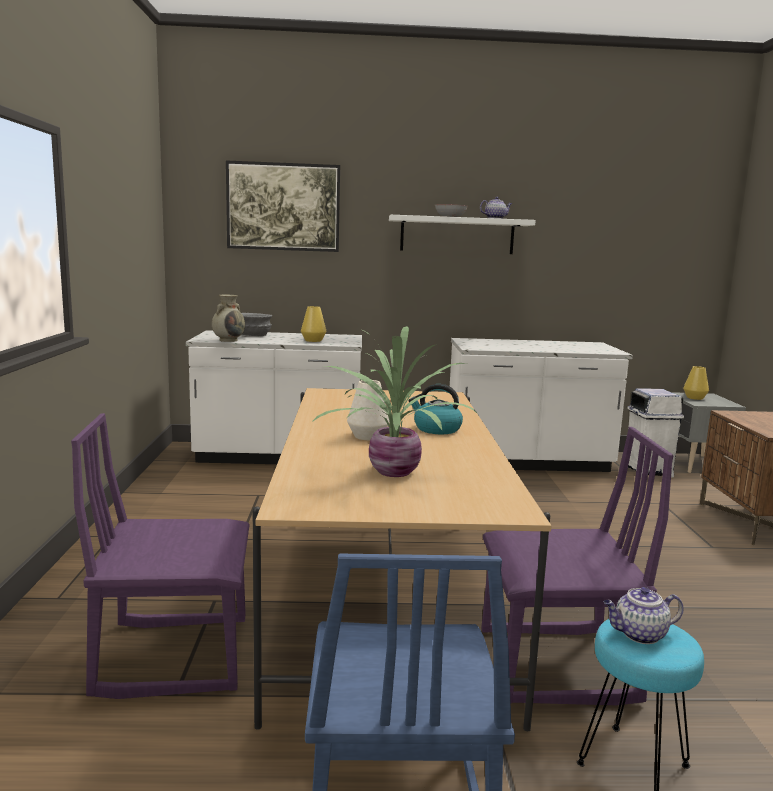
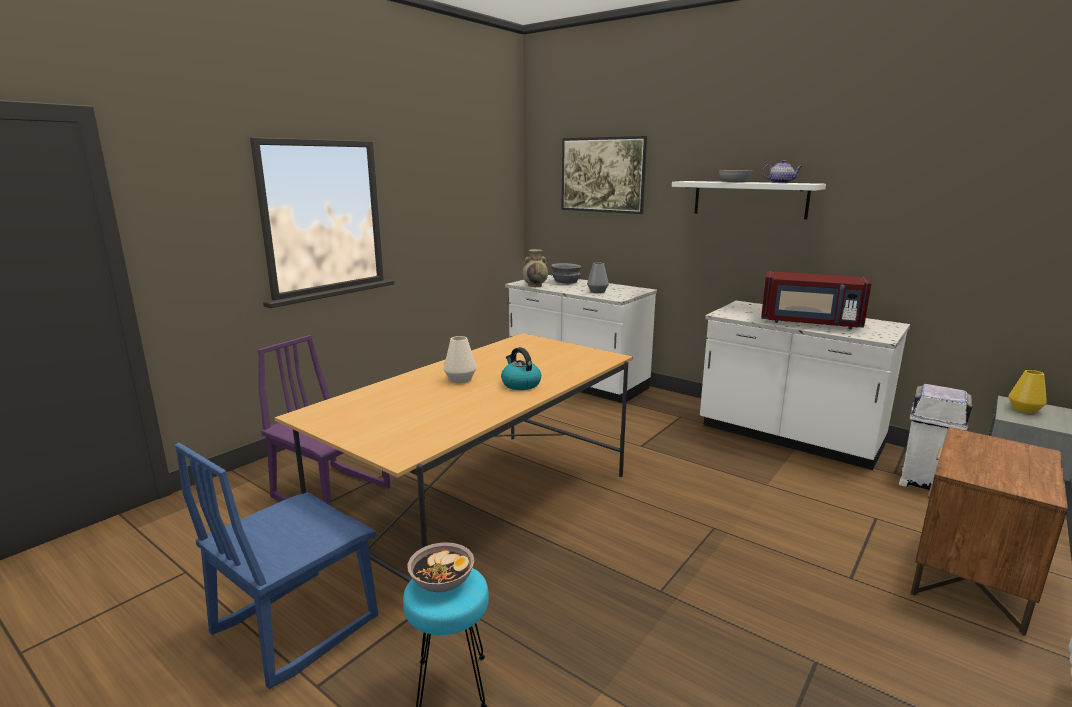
camera: 40 degrees right, 5 degrees up
(313, 340) = (597, 291): yellow vase -> grey vase
(391, 472) = (407, 408): potted plant -> none
(549, 347) = (810, 323): none -> red microwave
(557, 666) = (516, 600): purple chair -> none
(639, 635) = (442, 581): teapot -> bowl

